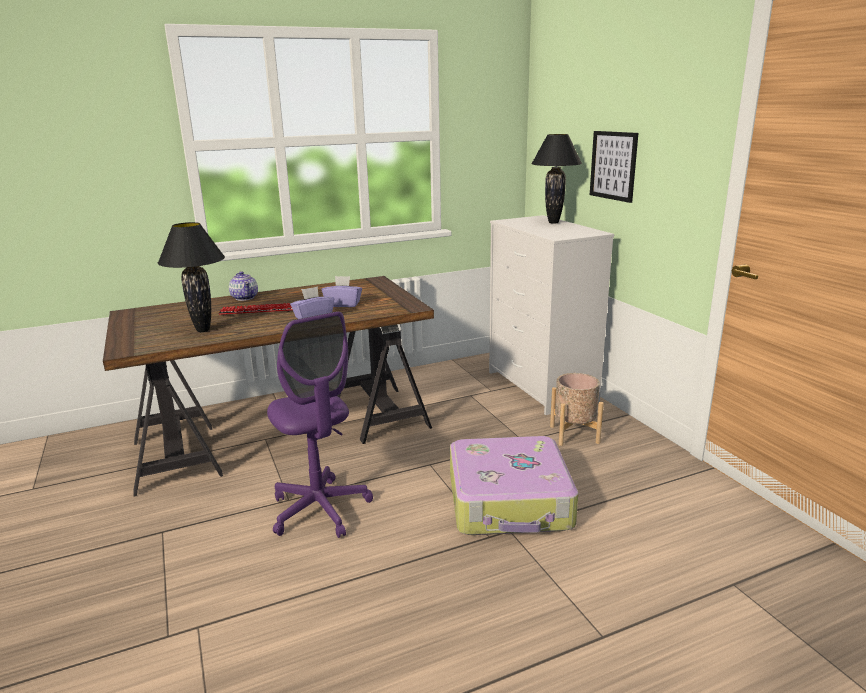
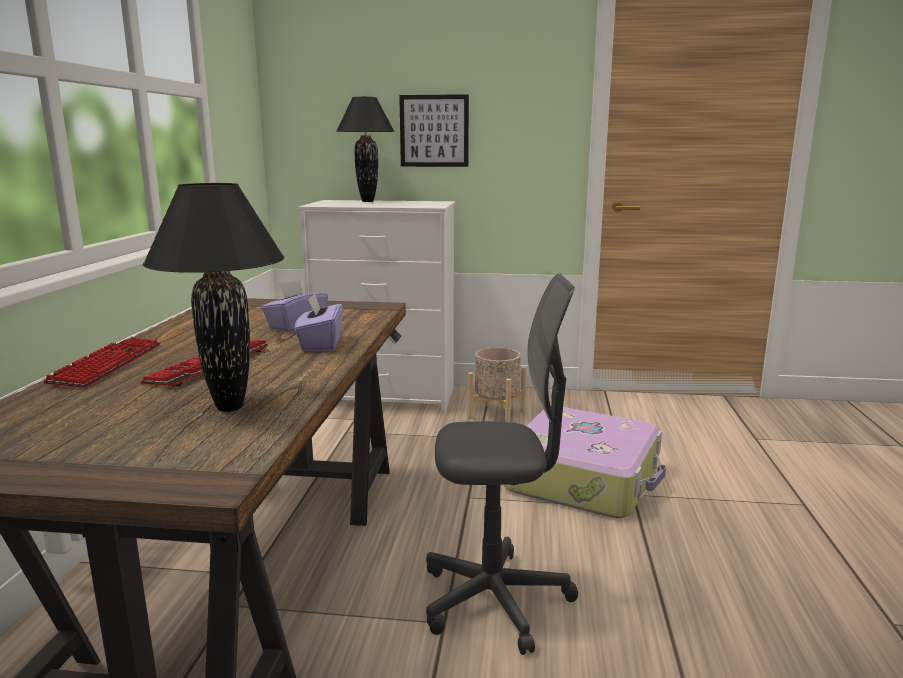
camera: 60 degrees left, 5 degrees down
(245, 297) = (107, 364): teapot -> keyboard
(320, 509) = (495, 600): purple office chair -> grey office chair

